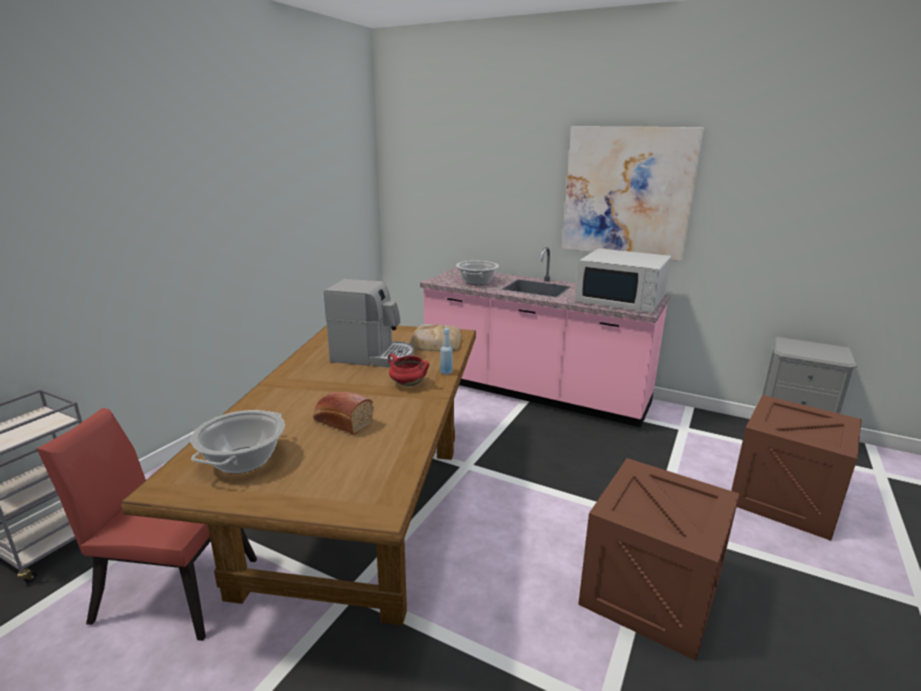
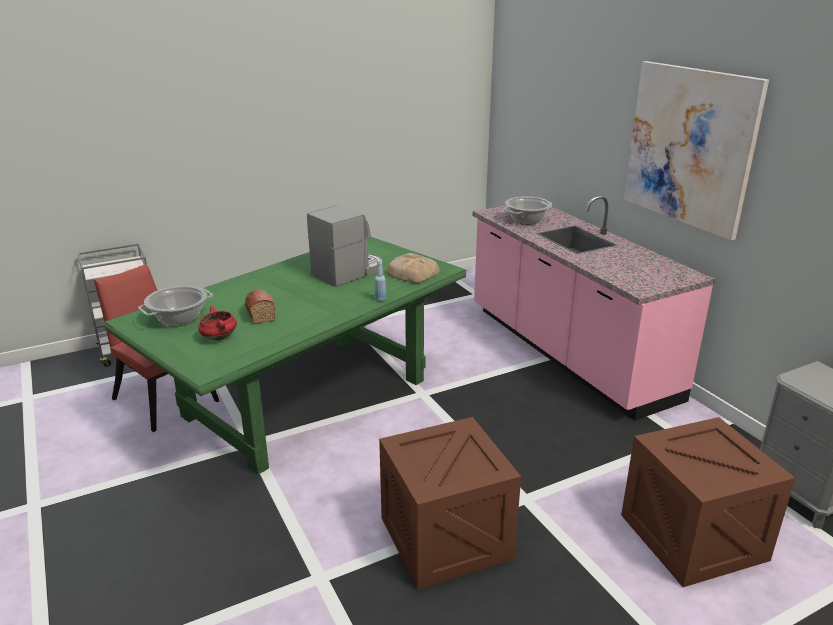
camera: 35 degrees right, 5 degrees up
(360, 512) = (307, 397): brown dining table -> green dining table
(373, 356) = (349, 271): coffee machine -> coffee machine turned 90 degrees counterclockwise
(407, 384) = (339, 300): red cooking pot -> red cooking pot (218, 338)
(622, 300) = (642, 271): white microwave -> none

